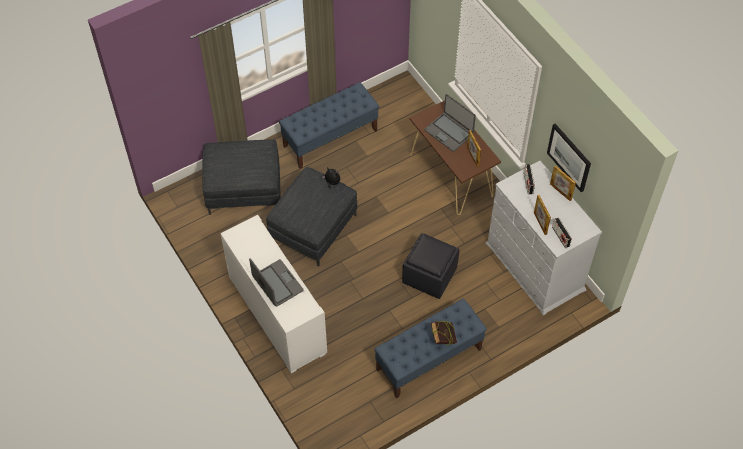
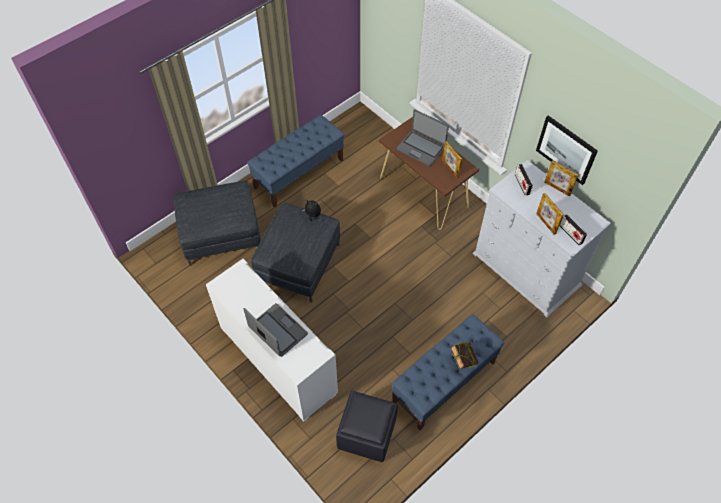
camera: 10 degrees left, 0 degrees up
(429, 276) = (425, 295): black ottoman -> black ottoman (367, 434)

